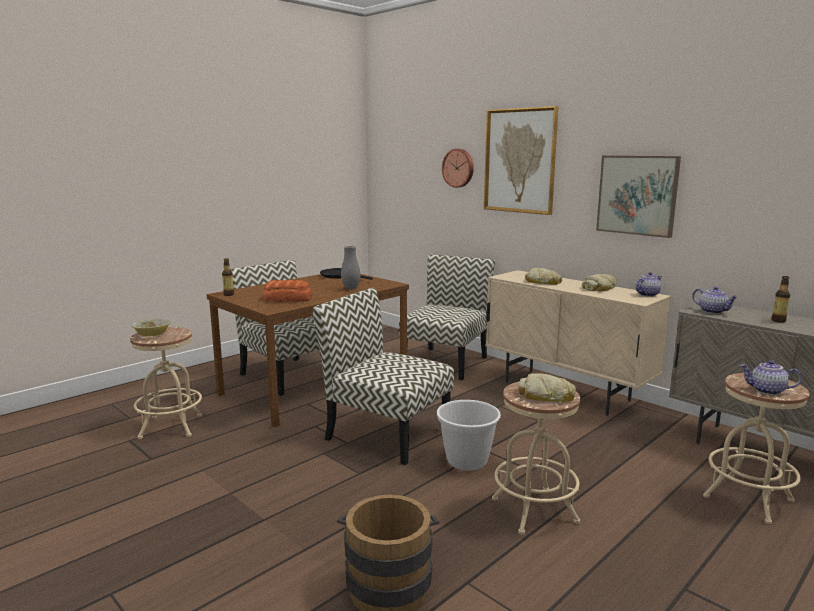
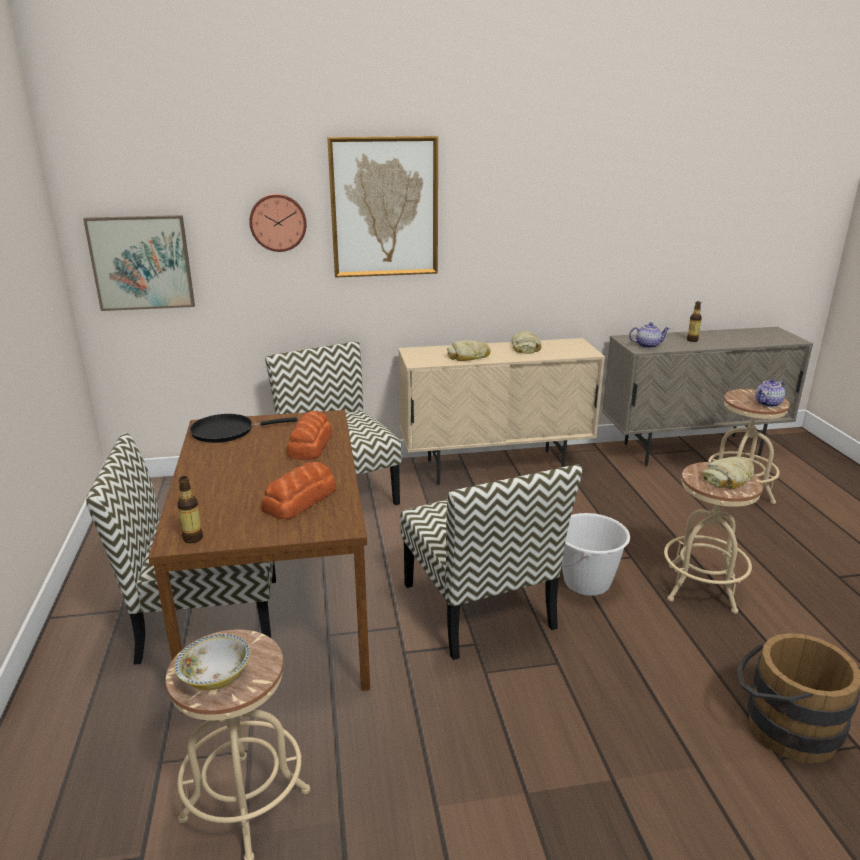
camera: 55 degrees left, 10 degrees up
(350, 288) = (309, 445): grey vase -> bread
(385, 434) = (479, 607): chair -> chair turned 90 degrees counterclockwise
(637, 195) = (539, 239): picture -> picture (141, 262)
(647, 294) = (570, 342): teapot -> none

